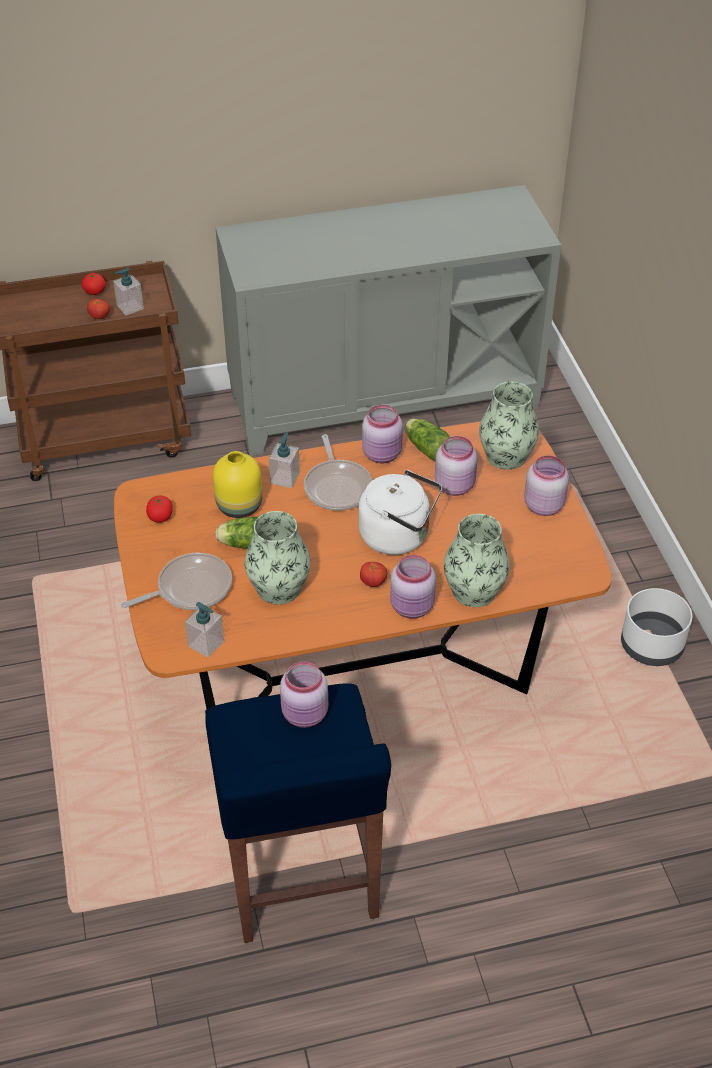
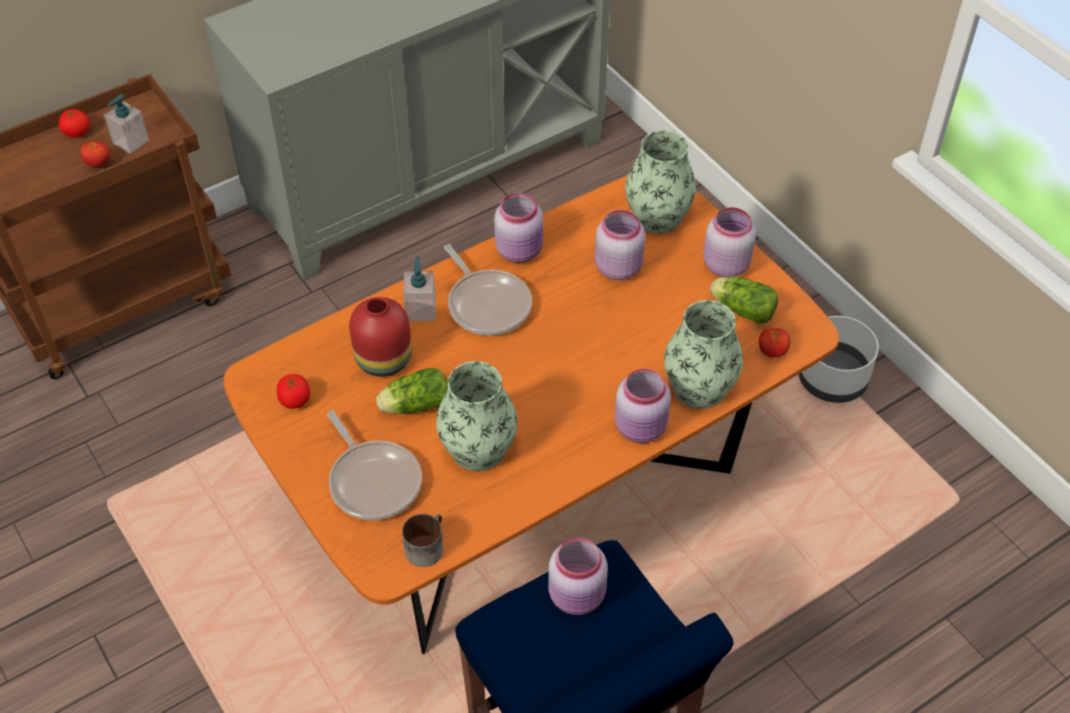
camera: 20 degrees left, 5 degrees up
(190, 588) = (373, 480): frying pan -> frying pan turned 105 degrees clockwise
(206, 644) = (425, 545): soap dispenser -> mug
(240, 505) = (384, 358): yellow vase -> red vase
(373, 582) = (583, 411): tomato -> tomato (772, 352)
(399, 536) = (585, 346): white kettle -> none
(425, 447) = (564, 230): lettuce -> lettuce (741, 309)

